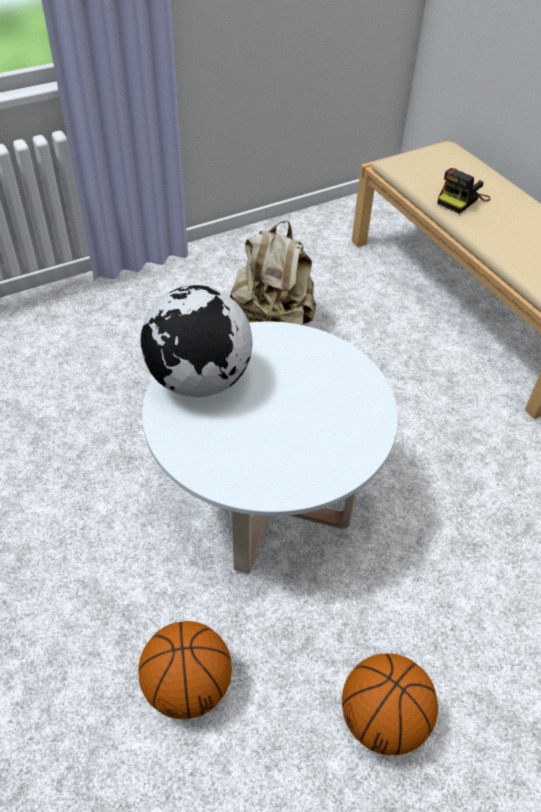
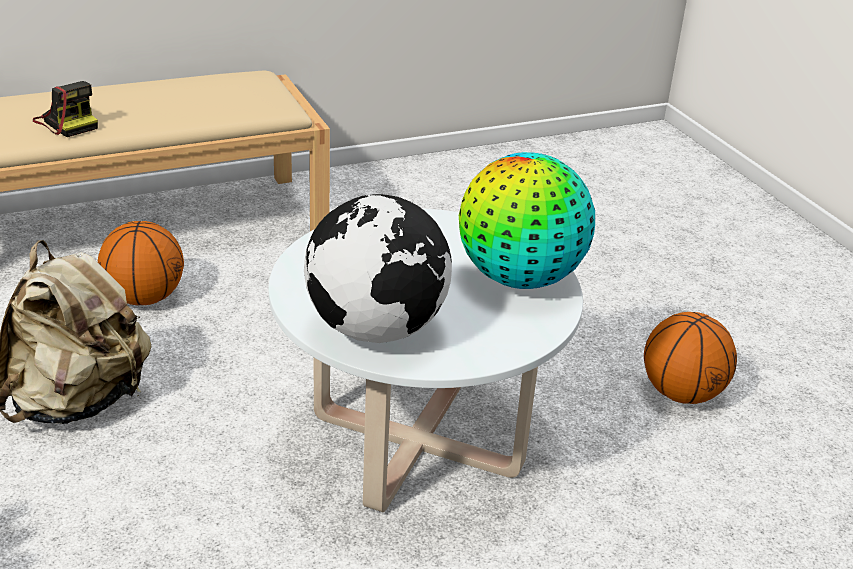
camera: 85 degrees left, 15 degrees down
(187, 688) = (669, 529): basketball -> basketball (145, 298)
(291, 465) = (520, 279): none -> globe

